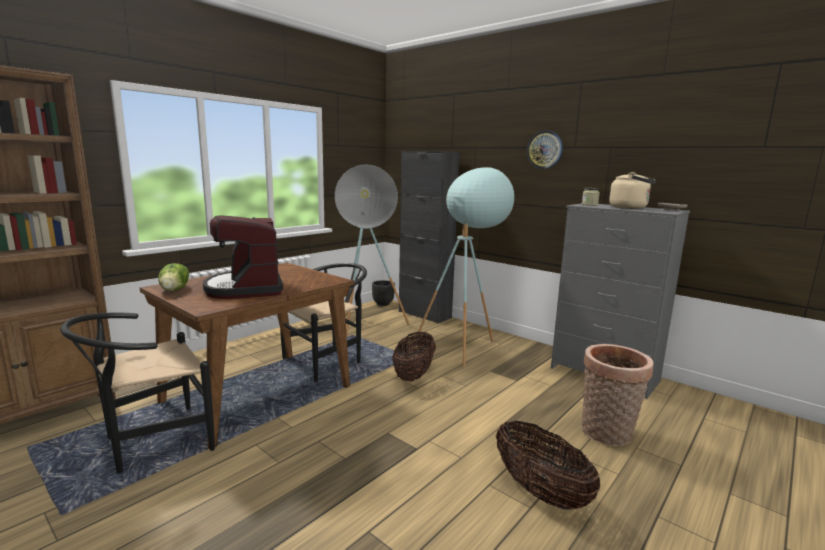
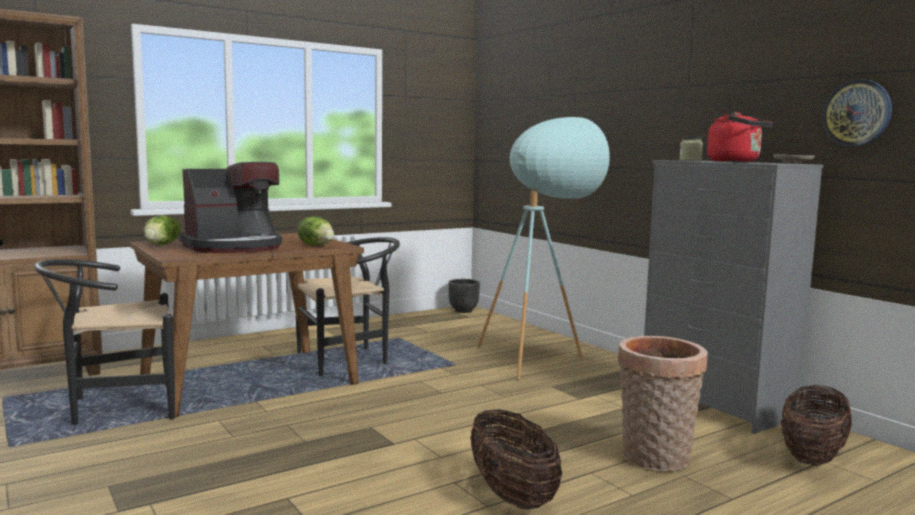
camera: 15 degrees right, 5 degrees down
(246, 288) = (234, 247): coffee machine -> coffee machine turned 120 degrees counterclockwise
(313, 280) = (316, 245): none -> lettuce
(366, 330) = (419, 335): turquoise floor lamp -> none
(414, 375) = (445, 381): basket -> basket (812, 457)
(424, 314) = (511, 325): black cabinet -> none
(545, 149) = (653, 91): wall clock -> wall clock (857, 113)
(630, 208) = (736, 162): beige kettle -> red kettle

